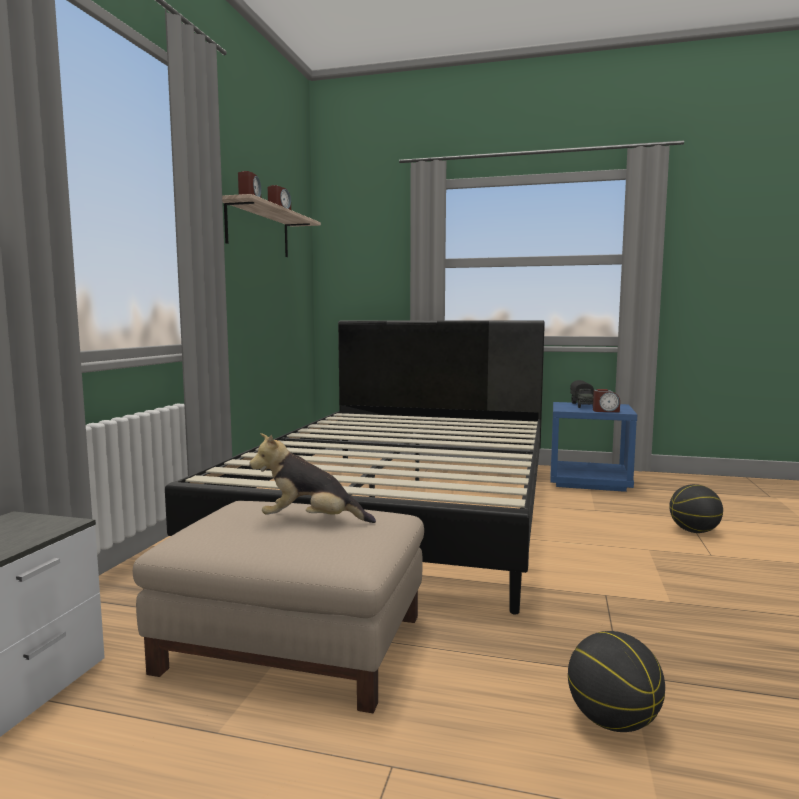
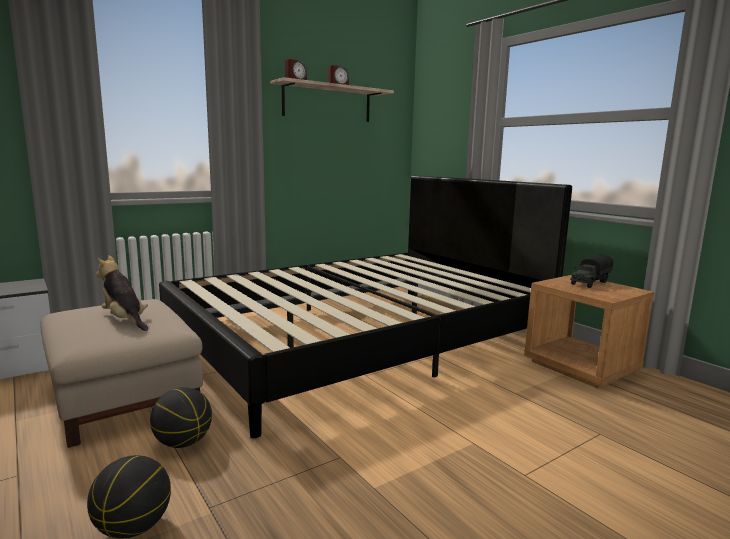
camera: 40 degrees right, 5 degrees up
(589, 481) = (582, 367): blue nightstand -> brown nightstand
(605, 411) = (588, 293): alarm clock -> none
(693, 531) = (569, 448): basketball -> basketball (183, 442)

